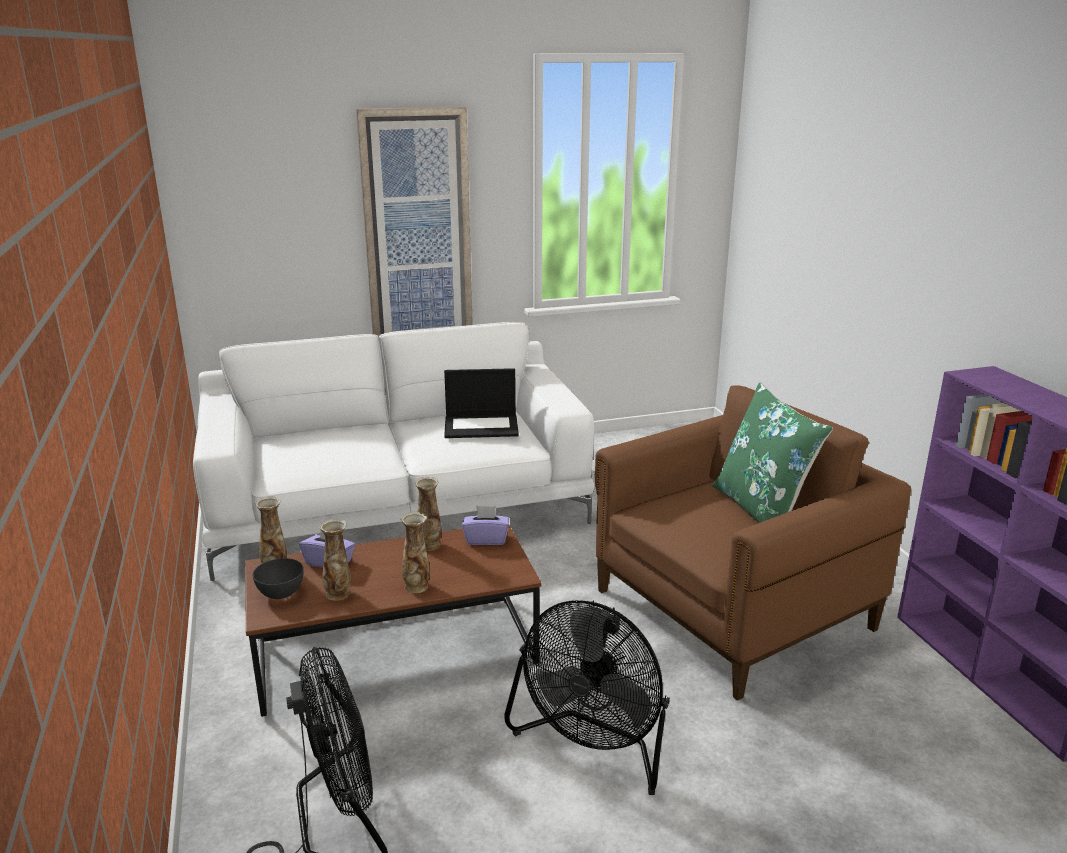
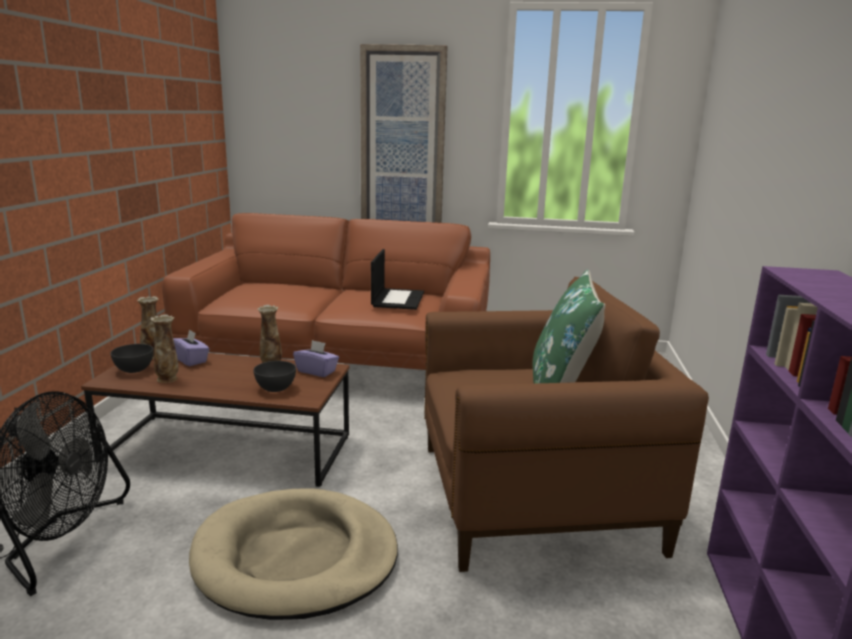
camera: 25 degrees right, 5 degrees down
(398, 510) = (338, 361): white sofa -> brown sofa
(417, 586) = (224, 388): vase -> none
(472, 572) = (276, 389): none -> grey bowl
(482, 426) = (397, 299): laptop -> laptop turned 105 degrees counterclockwise
(590, 740) = (295, 558): black fan -> beige dog bed

